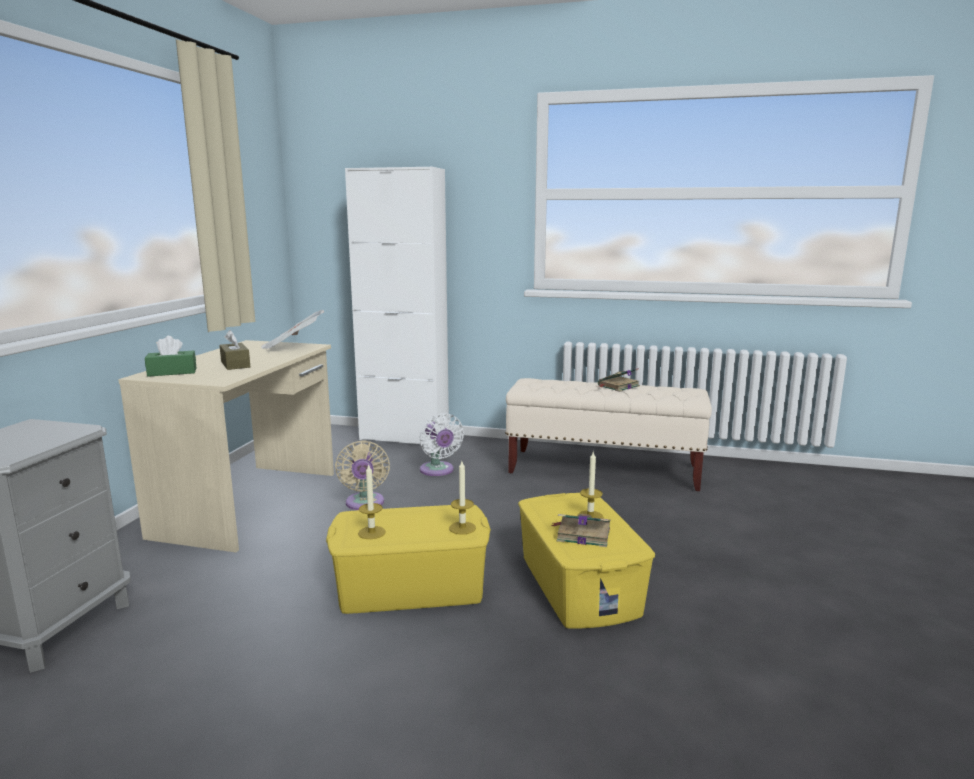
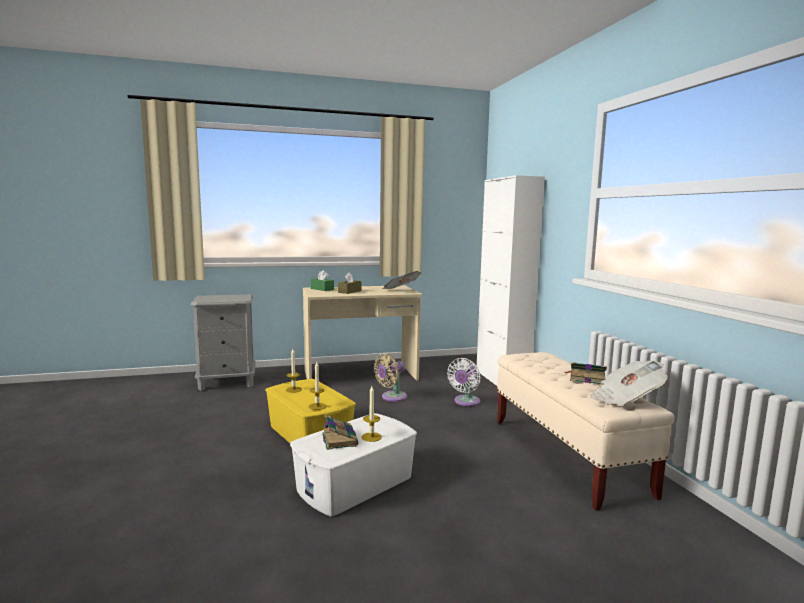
camera: 60 degrees right, 5 degrees down
(579, 584) = (356, 484): yellow storage box -> white storage box
(678, 390) = (625, 399): none -> newspaper

